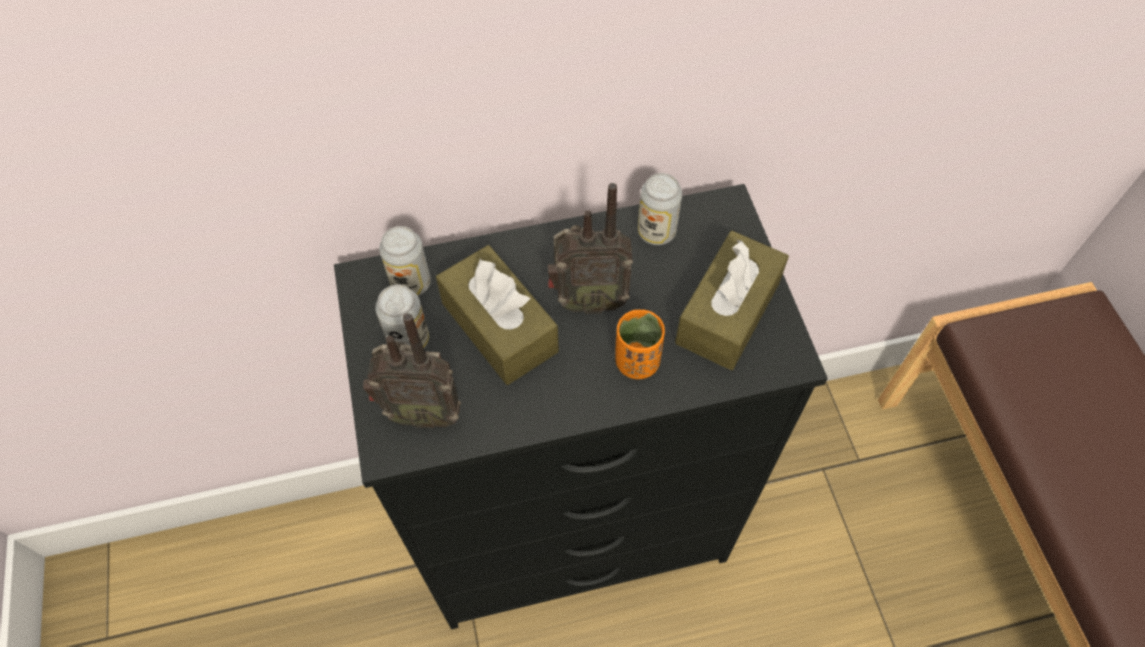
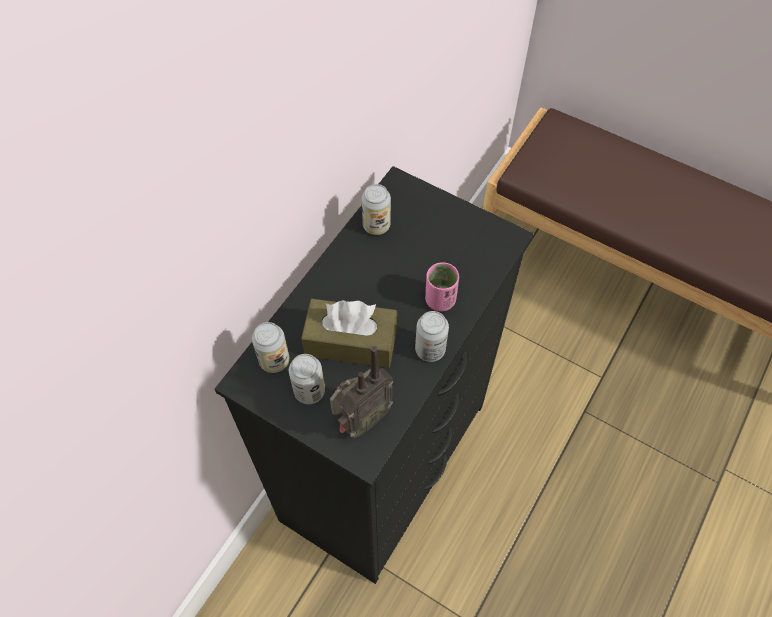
camera: 45 degrees left, 0 degrees up
(568, 403) = (430, 349): none -> can
(588, 300) = (381, 289): radio -> none
(637, 361) = (440, 300): orange cup -> pink cup
(728, 313) = (456, 239): brown tissue box -> none

